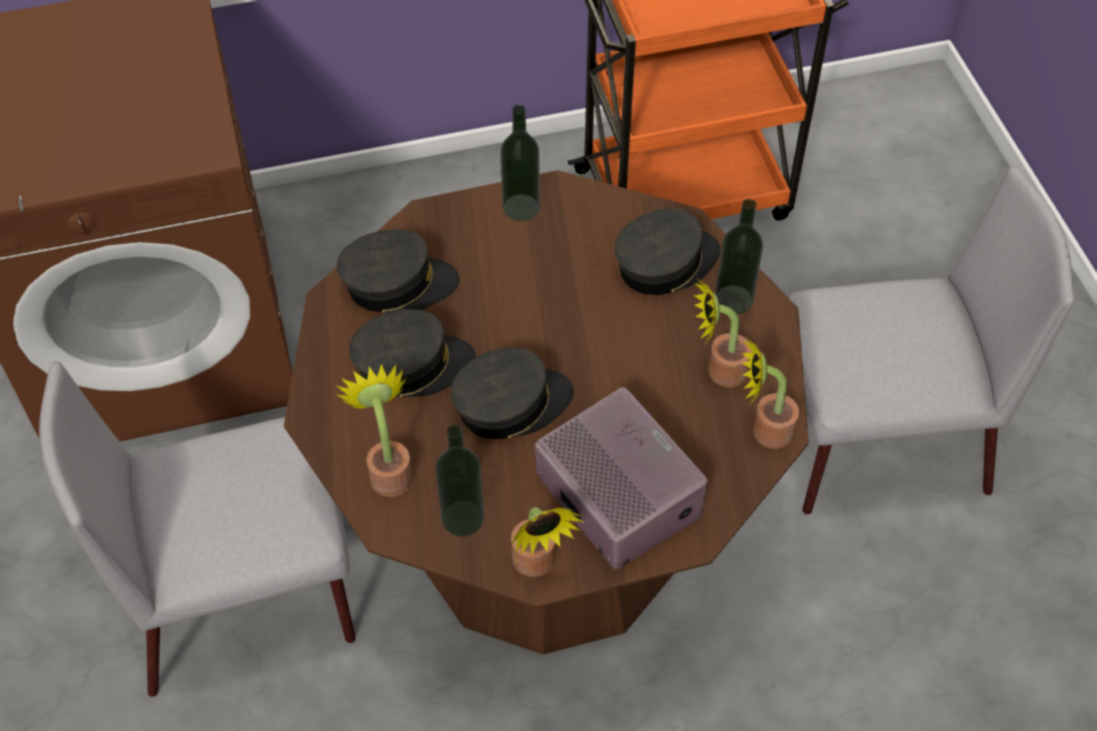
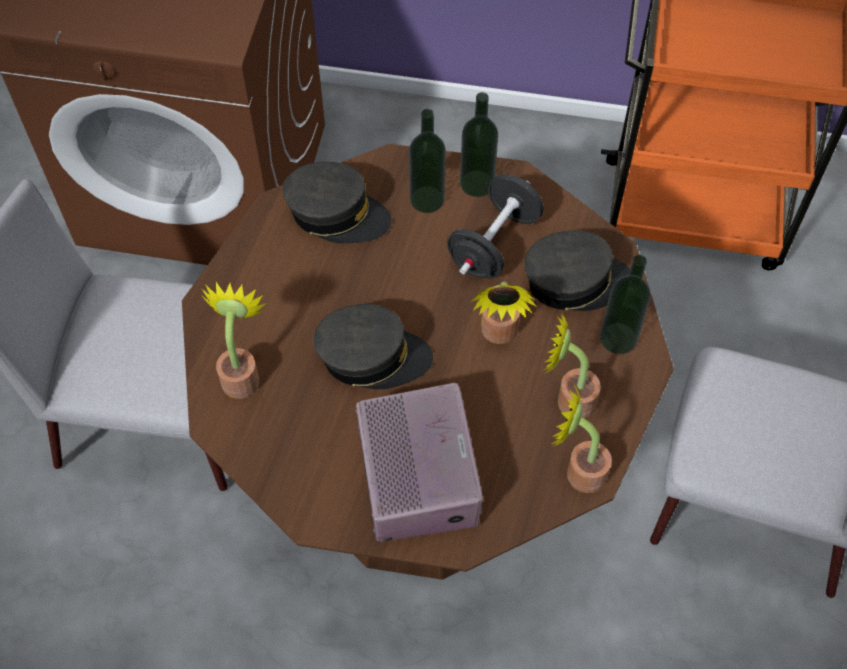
camera: 25 degrees right, 5 degrees up
(412, 366) = (310, 290): grey cap -> none
(462, 518) = (278, 440): bottle -> bottle (427, 199)
(537, 565) = (316, 508): potted plant -> potted plant (499, 335)
(569, 257) = (494, 244): none -> black dumbbell

